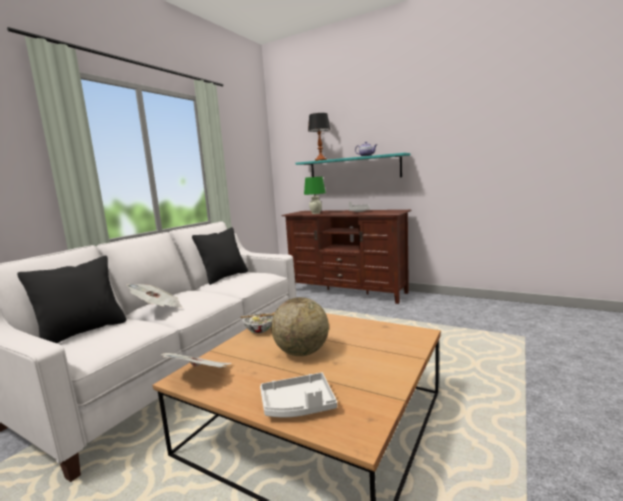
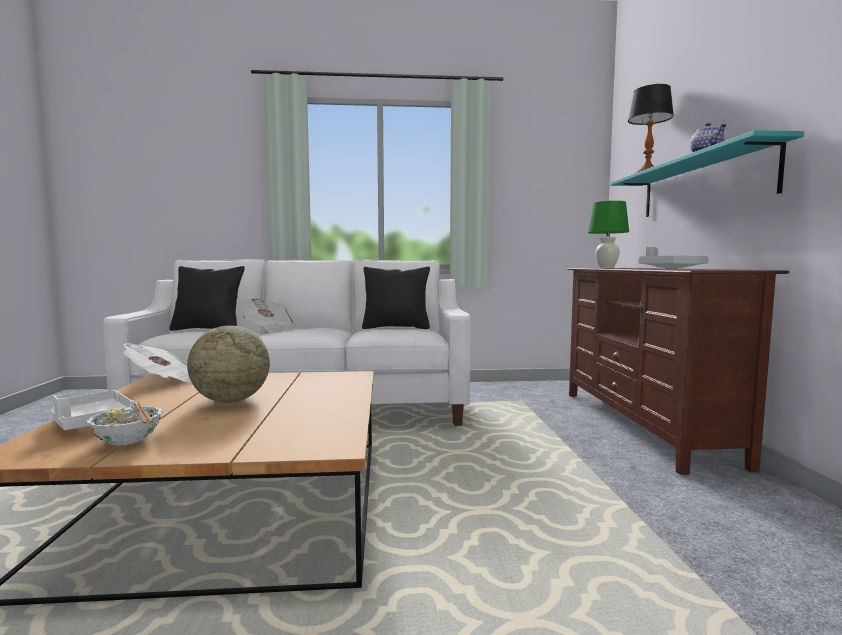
camera: 55 degrees right, 5 degrees down
(260, 330) = (287, 376): bowl -> bowl (128, 440)

